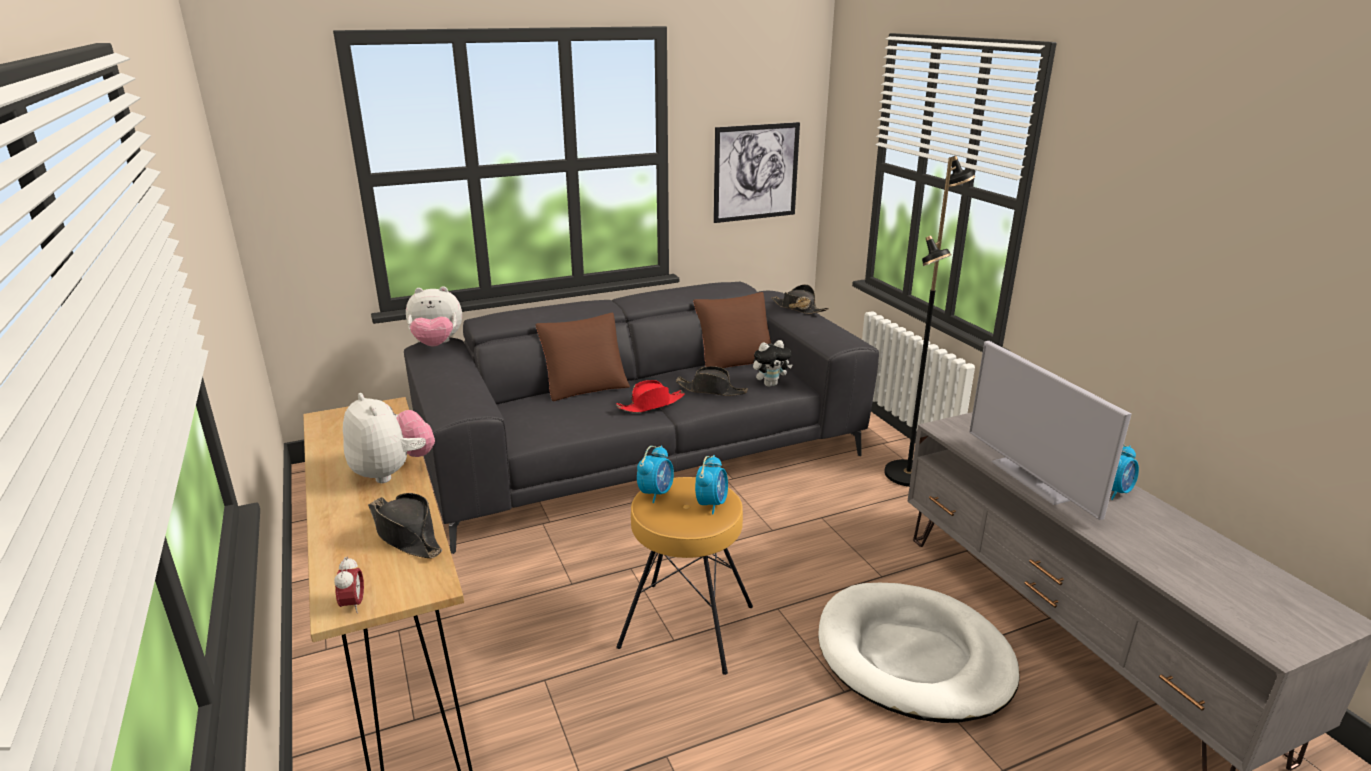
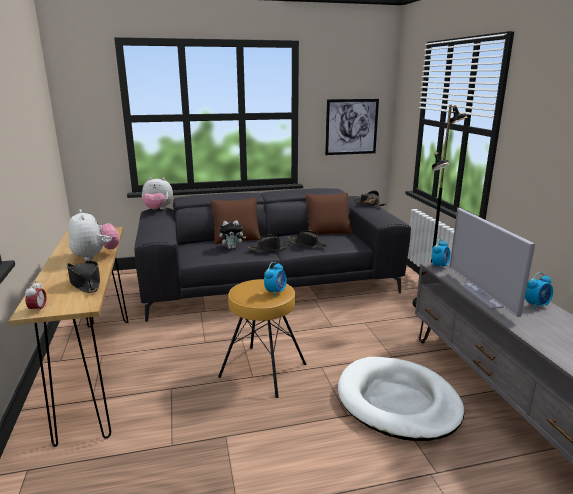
camera: 10 degrees right, 5 degrees down
(651, 404) = (269, 248): red hat -> black hat
(656, 493) = (246, 285): alarm clock -> alarm clock (439, 266)
(770, 384) = (344, 243): plush toy -> plush toy (232, 248)

